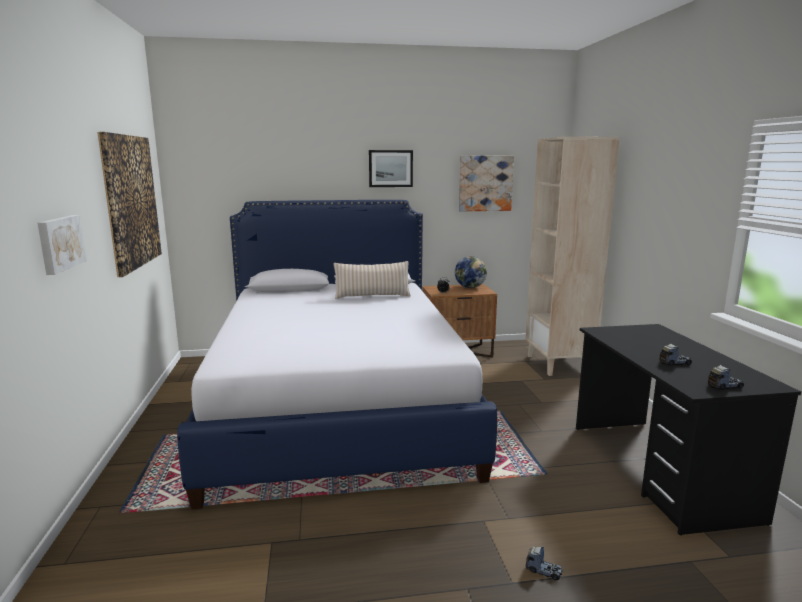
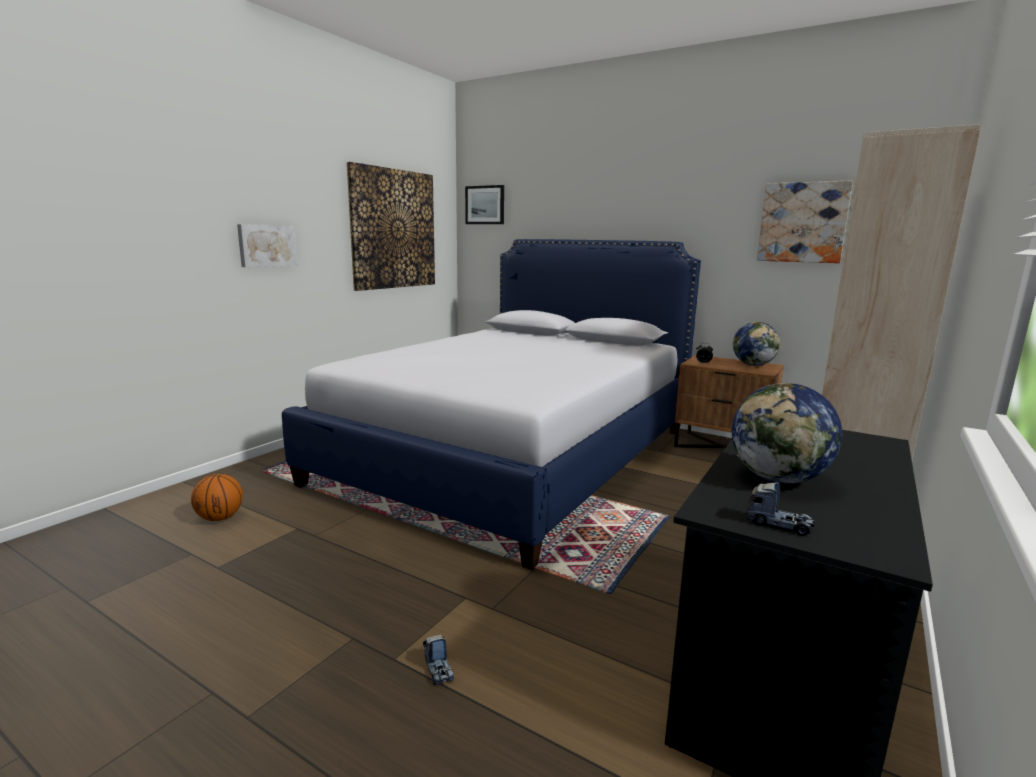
camera: 40 degrees right, 0 degrees up
(171, 575) = (219, 518): none -> basketball
(372, 296) = (587, 347): beige pillow -> none
(390, 168) = (671, 203): picture -> picture (485, 205)
(674, 363) = (779, 479): toy truck -> globe

